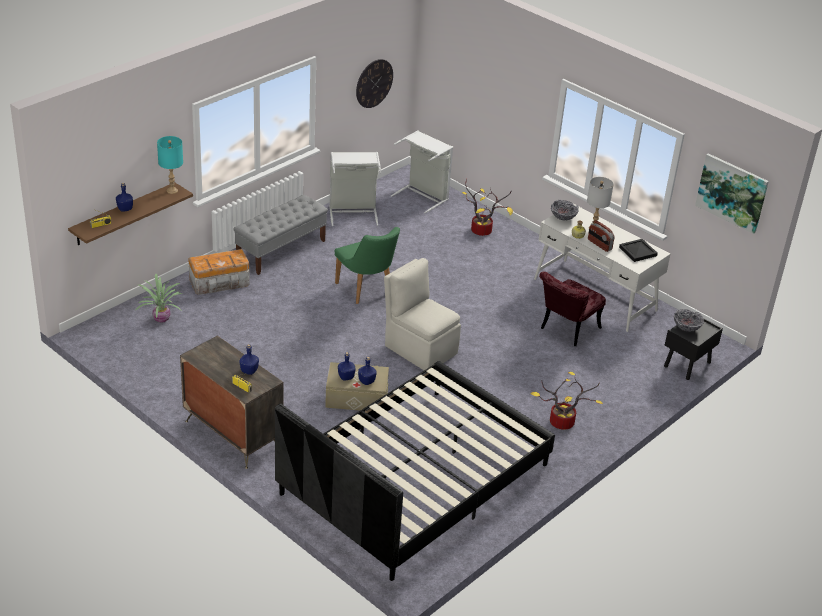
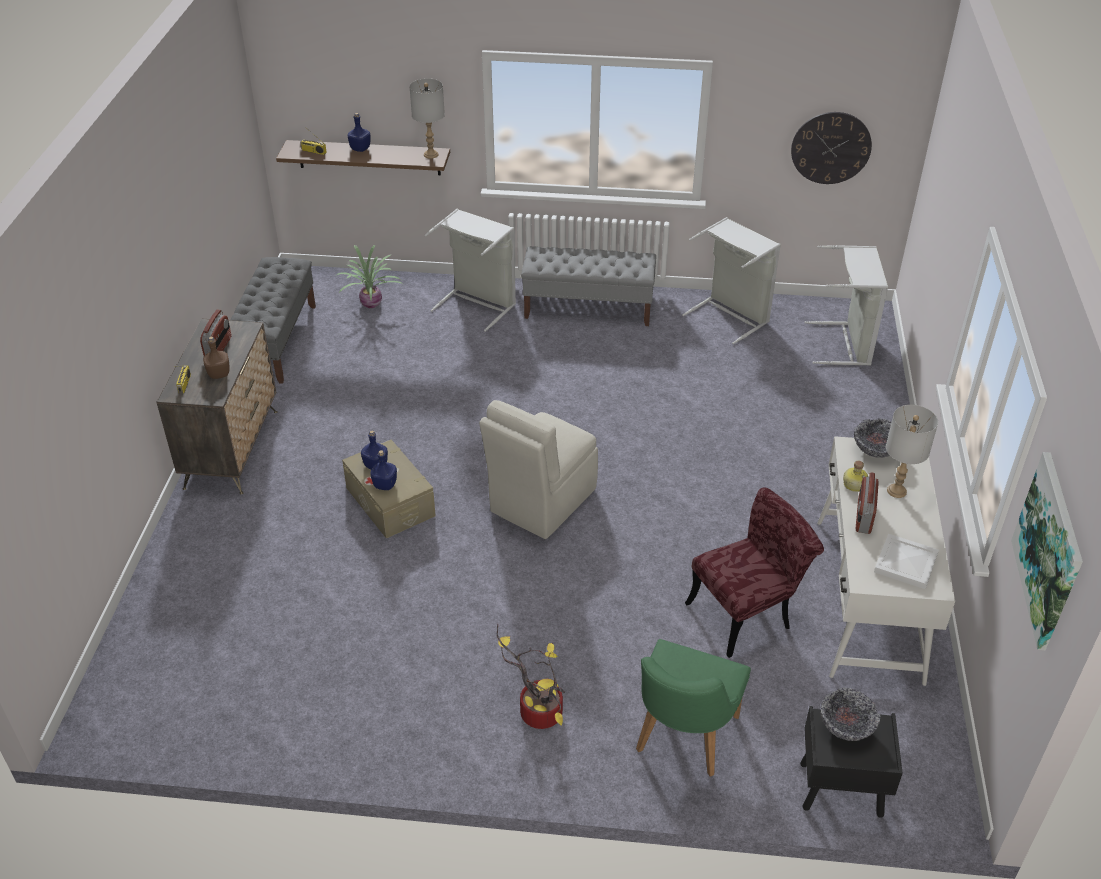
camera: 55 degrees right, 5 degrees up
(147, 371) = (276, 341): none -> grey bench
(172, 191) = (431, 155): turquoise table lamp -> grey table lamp
(220, 283) = (478, 304): storage box -> grey laundry basket
(222, 361) = (219, 348): none -> radio
(249, 370) = (219, 374): blue bottle -> brown bottle
(367, 291) = (599, 403): green chair -> green chair (682, 740)
(414, 479) = (285, 631): black bed -> none
(419, 348) = (541, 501): beige chair -> beige chair turned 150 degrees counterclockwise
(483, 230) = (853, 425): potted plant -> none
(566, 331) = (747, 612): red chair -> red chair turned 150 degrees clockwise
(638, 251) = (906, 564): black tray -> white tray

